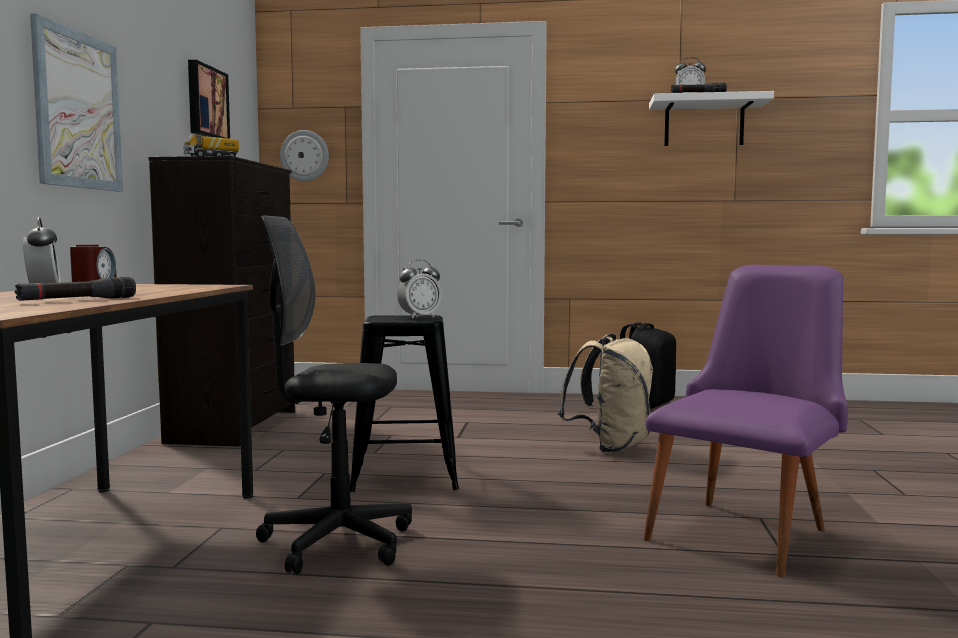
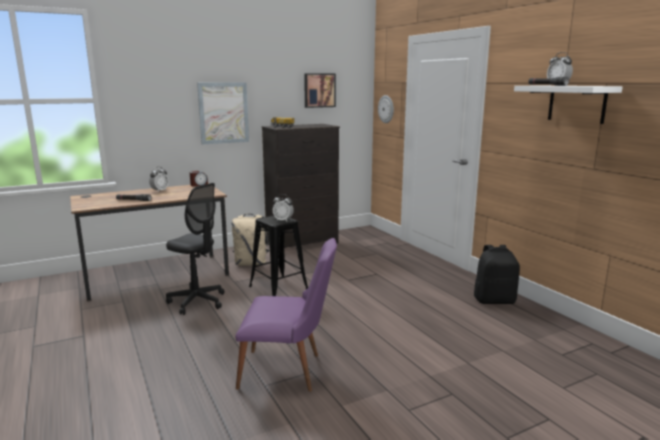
camera: 55 degrees right, 10 degrees up
(337, 543) = (197, 302): black office chair -> black office chair turned 150 degrees clockwise
(610, 447) = (383, 313): beige backpack -> beige backpack (251, 263)

